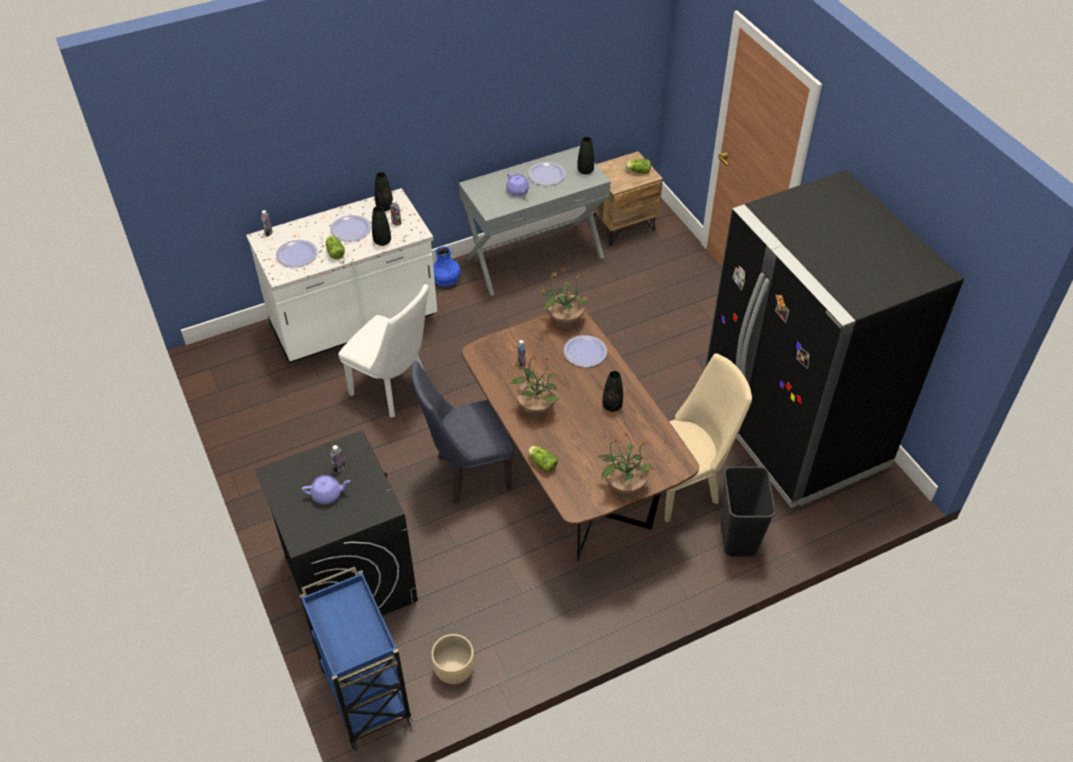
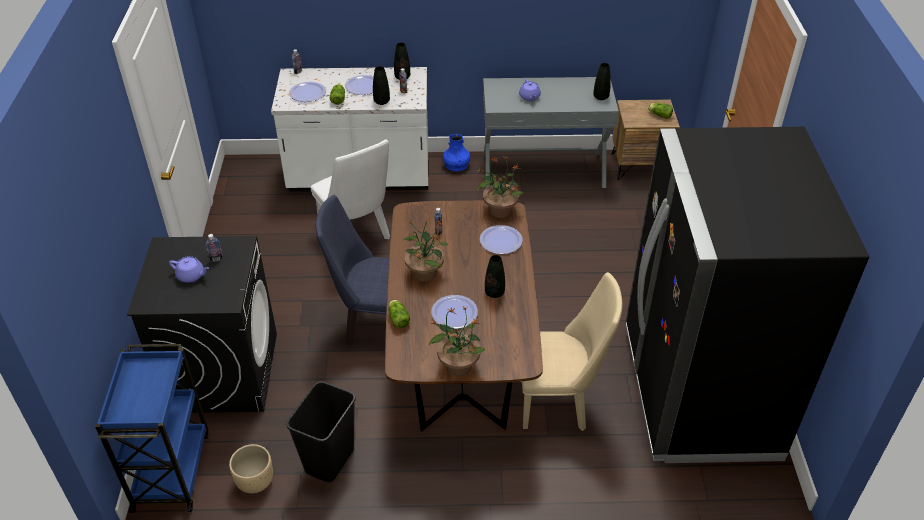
camera: 25 degrees right, 5 degrees down
(546, 175) = (563, 91): plate -> plate (454, 313)
(739, 538) = (584, 469): black trash can -> black trash can (330, 461)

